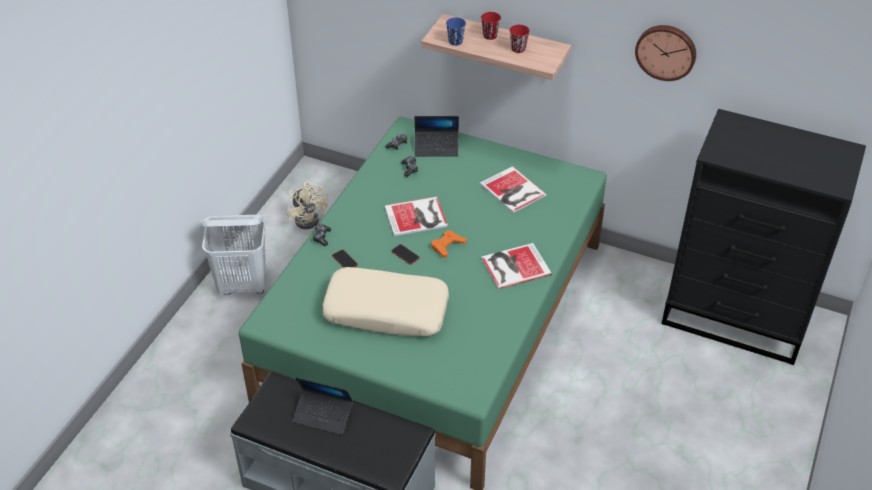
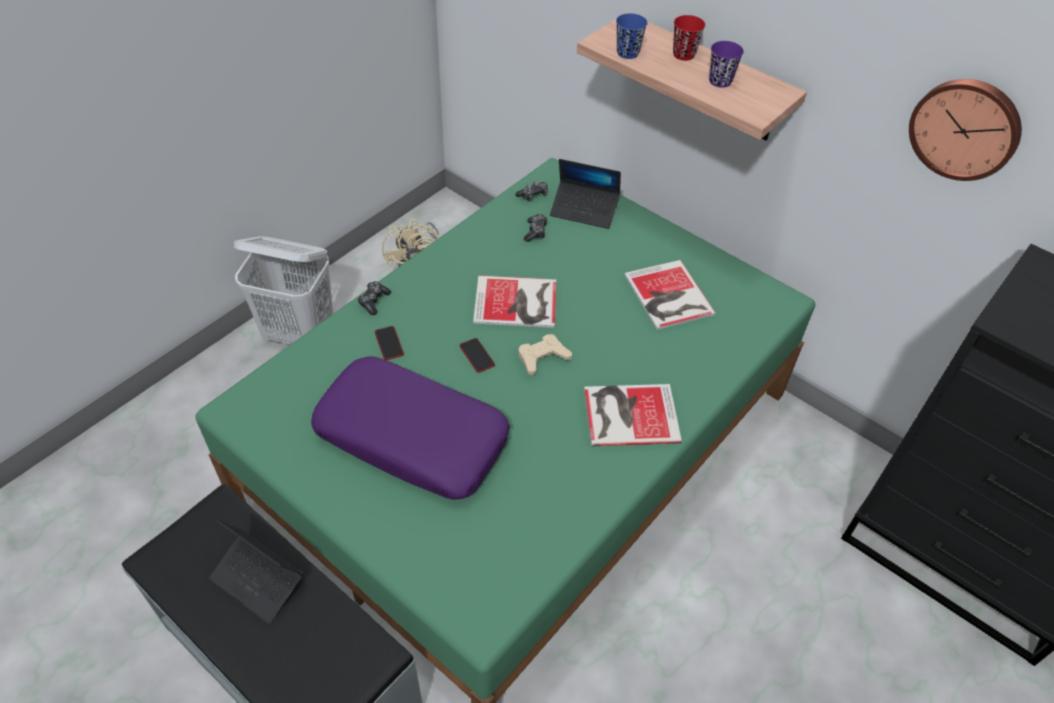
camera: 15 degrees right, 5 degrees up
(386, 310) = (413, 437): beige pillow -> purple pillow
(447, 246) = (542, 357): orange game controller -> beige game controller
(518, 49) = (720, 81): red cup -> purple cup

